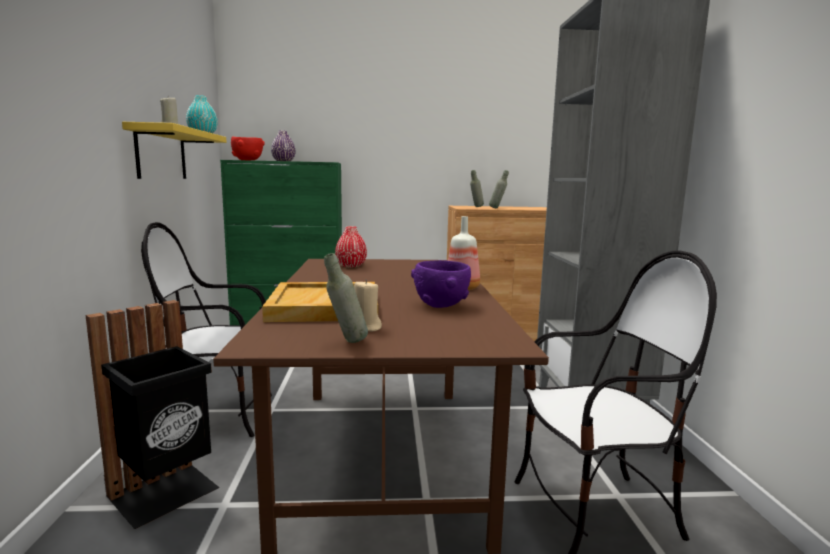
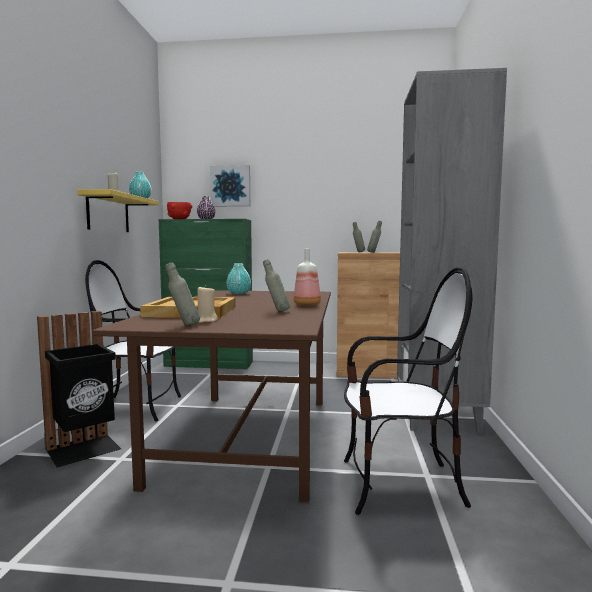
camera: 10 degrees right, 5 degrees down
(313, 118) = (230, 186): none -> picture
(351, 266) = (239, 293): red vase -> turquoise vase
(440, 305) = (276, 312): purple bowl -> grey bottle

